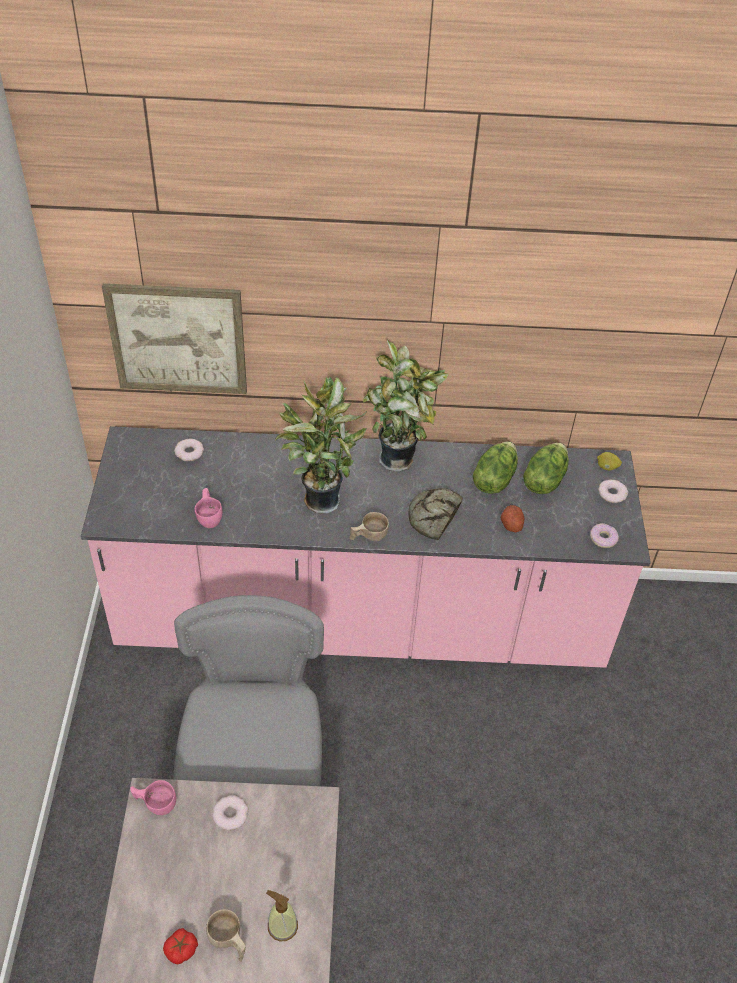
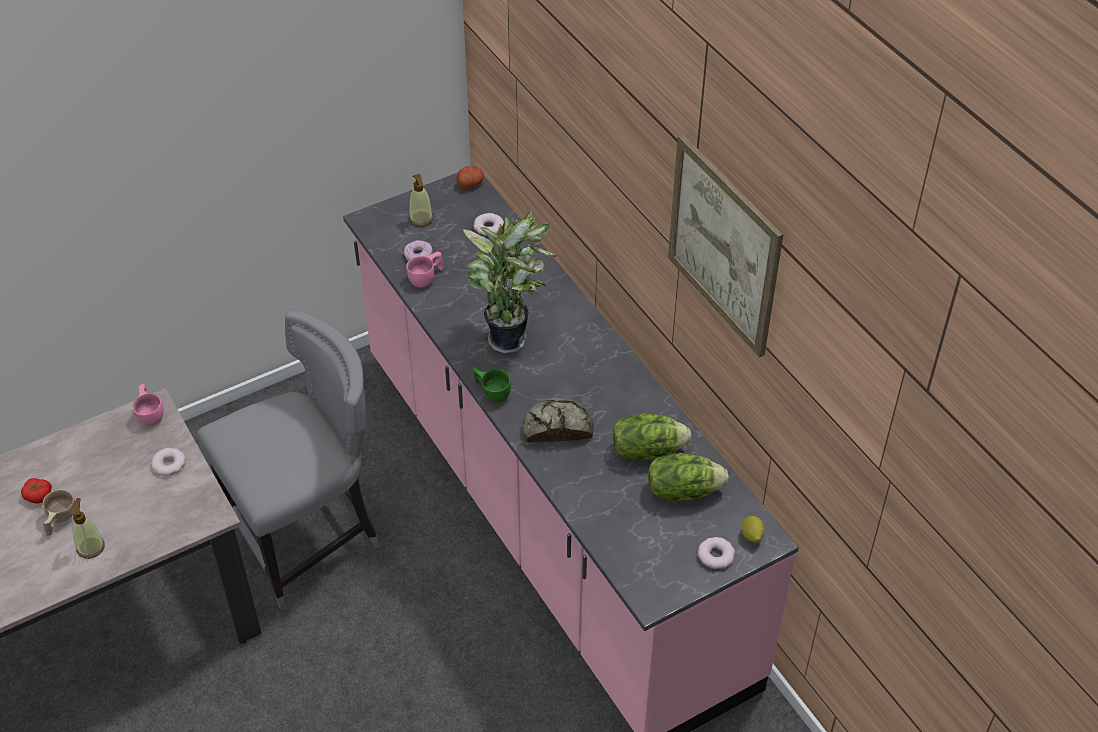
camera: 60 degrees right, 0 degrees up
(138, 487) = (421, 219): none -> soap dispenser
(178, 339) = (520, 116): picture -> picture (724, 245)
(368, 536) = (491, 392): beige cup -> green cup
(400, 460) = (609, 369): potted plant -> none
(511, 523) = (599, 489): potato -> potato (470, 183)
(603, 539) = (642, 573): donut -> donut (418, 255)

